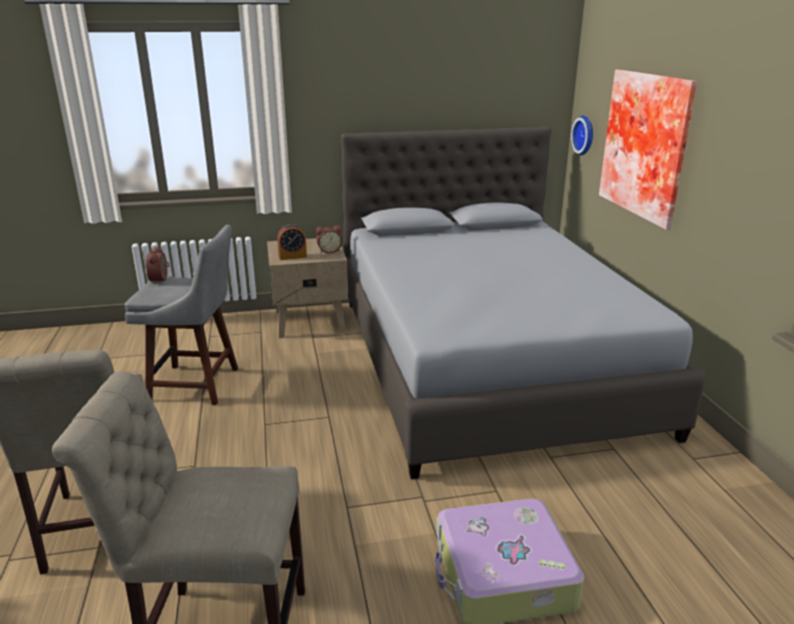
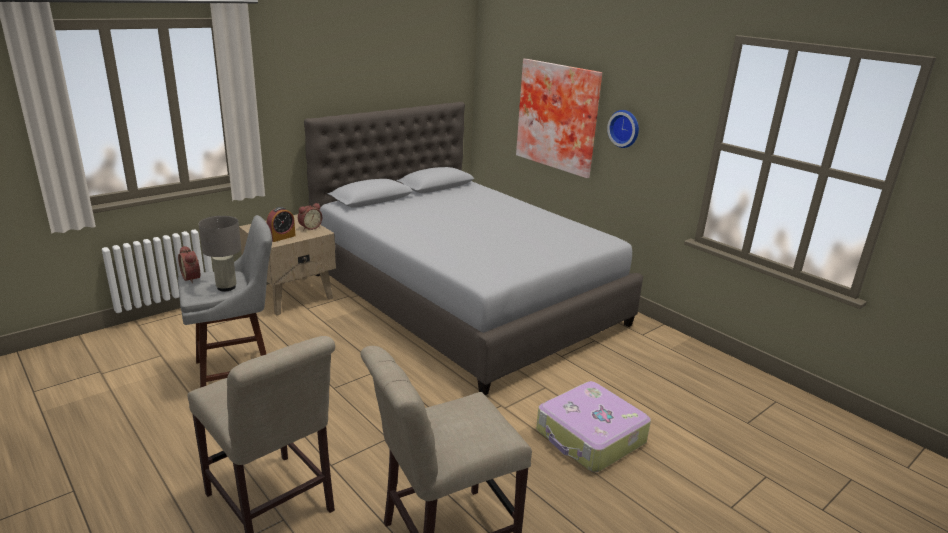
camera: 30 degrees left, 0 degrees up
(176, 293) = (226, 287): none -> grey table lamp
(585, 135) = (492, 107): wall clock -> wall clock (625, 128)

